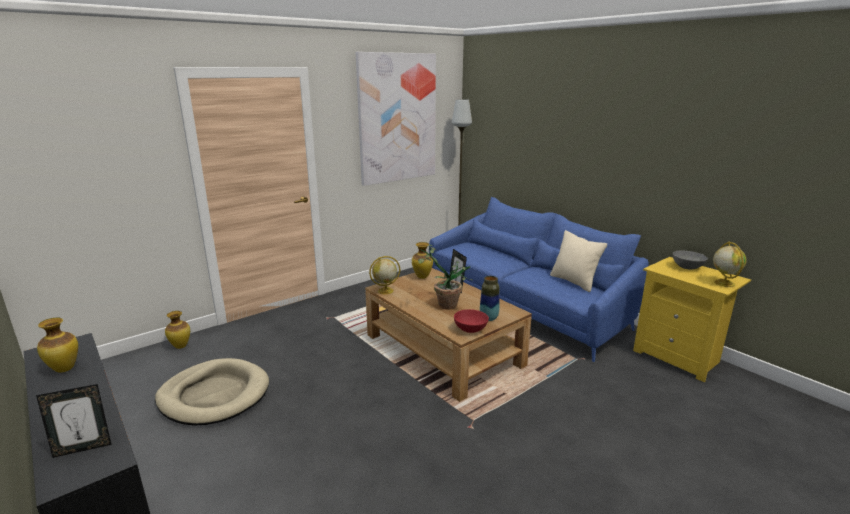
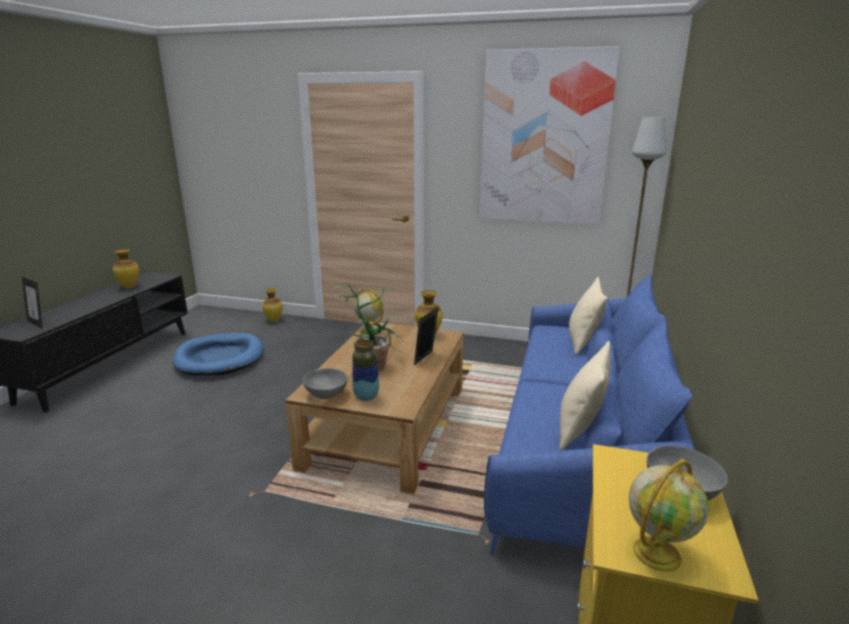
camera: 55 degrees right, 0 degrees up
(214, 395) = (220, 358): beige dog bed -> blue dog bed
(470, 329) = (326, 394): red bowl -> grey bowl
(484, 248) = (583, 342): none -> beige pillow

